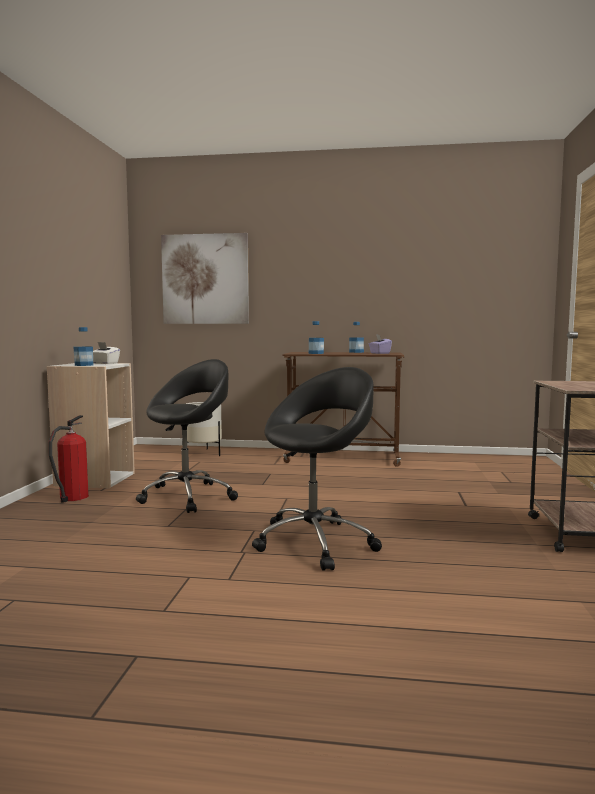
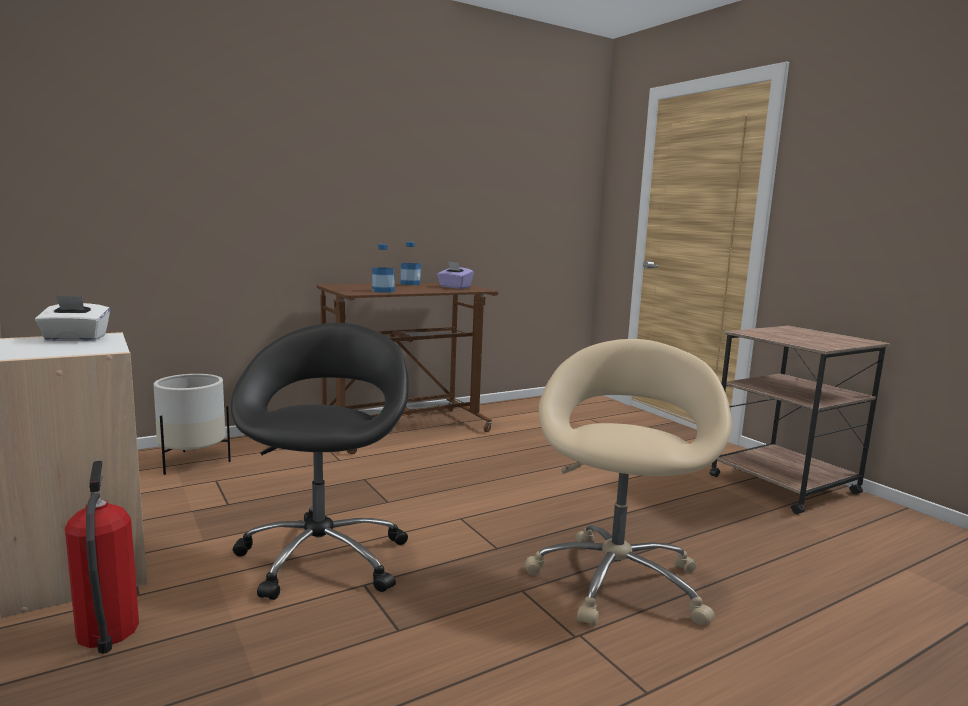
camera: 40 degrees left, 5 degrees up
(84, 365) = (60, 351): bottle -> none
(205, 279) = (157, 160): picture -> none
(317, 542) = (617, 581): black office chair -> beige office chair

